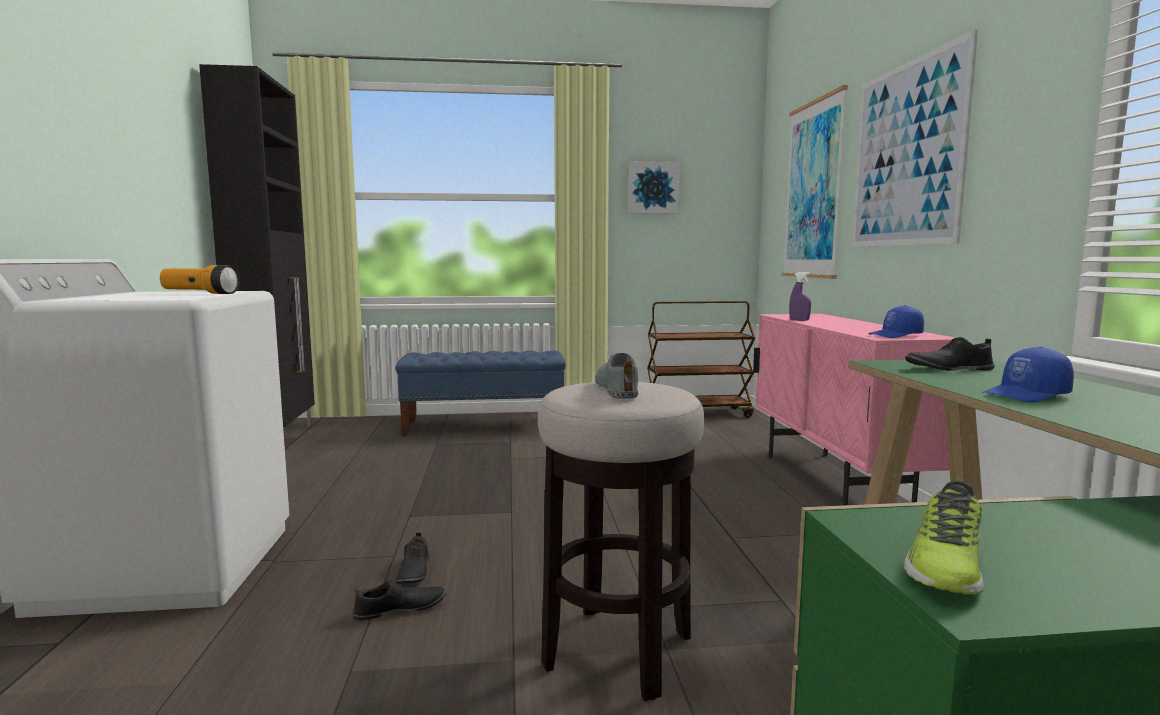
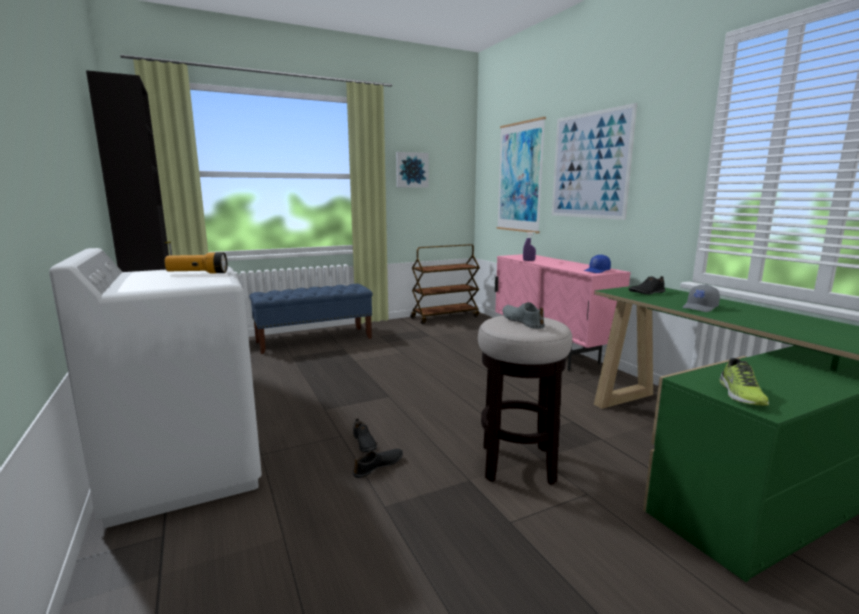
camera: 20 degrees left, 5 degrees up
(1027, 395) = (700, 308): blue cap -> grey cap

